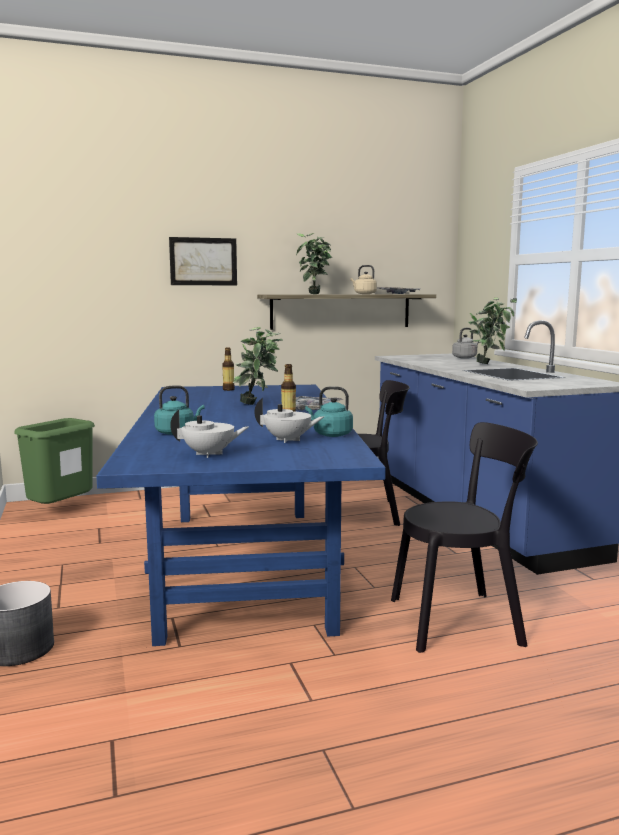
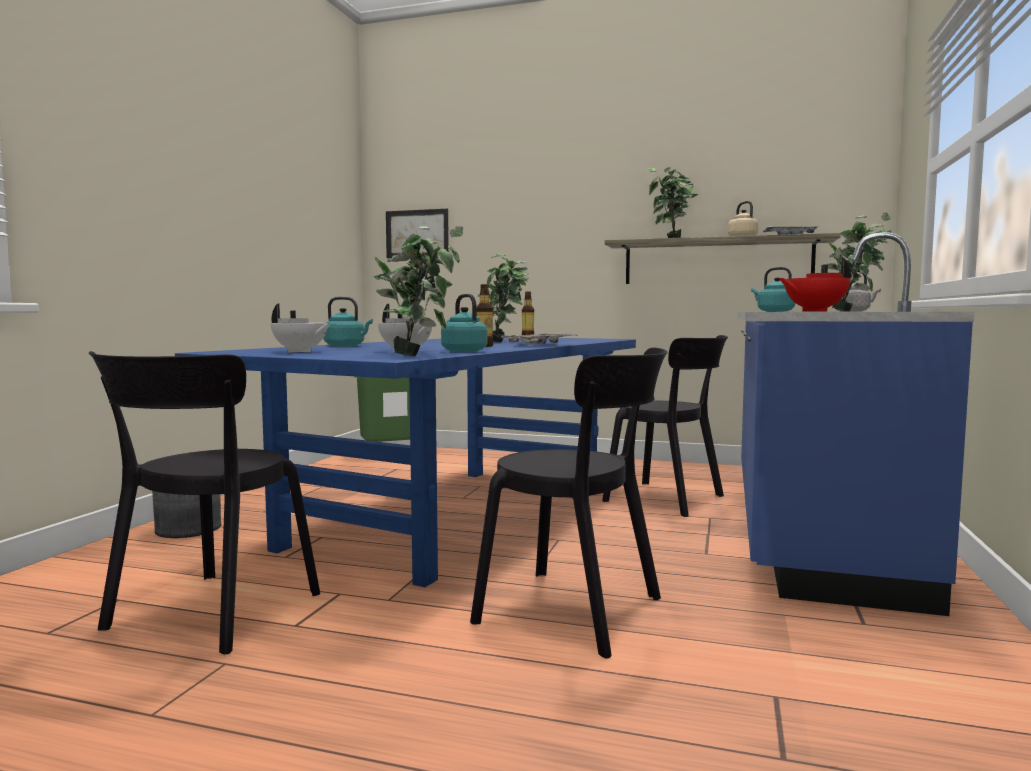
camera: 35 degrees right, 5 degrees down
(203, 261) = (554, 210): picture -> picture (417, 234)
(226, 719) = (208, 615): none -> black chair
(344, 449) = (419, 355): none -> potted plant
(435, 364) = (773, 311): none -> turquoise kettle
(552, 386) = (814, 311): none -> red teapot

